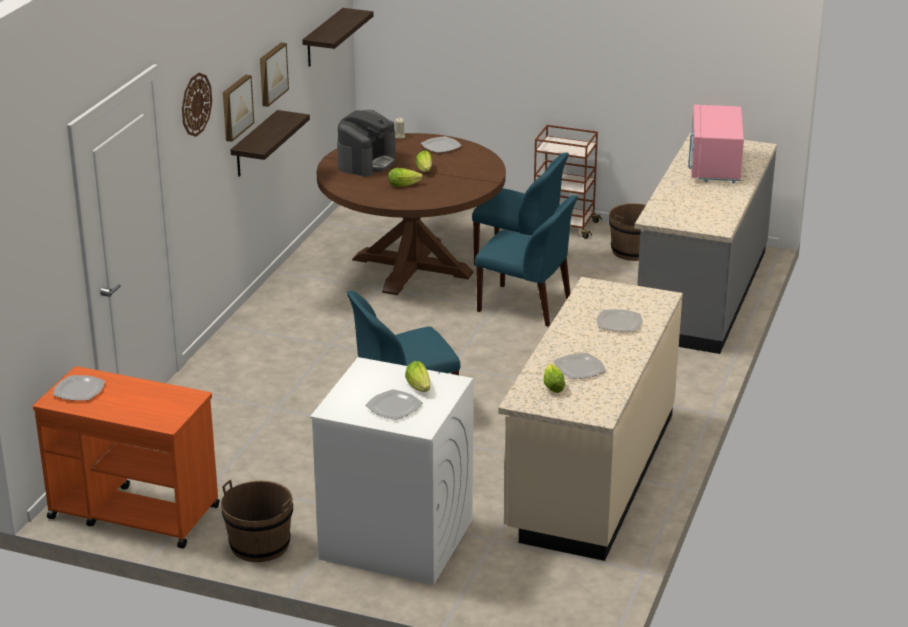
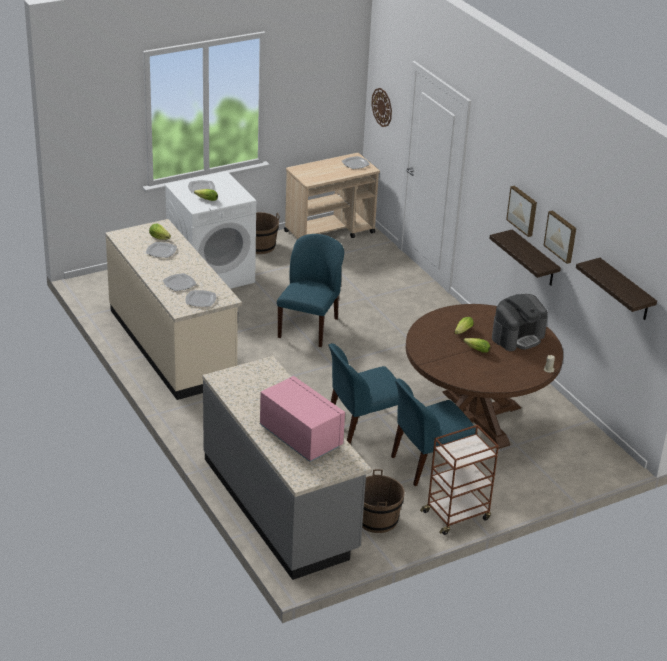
camera: 130 degrees right, 5 degrees up
(133, 512) = (330, 232): orange cart -> beige cart
(195, 104) = (491, 162): wall clock -> wall clock (382, 107)
(367, 162) = (518, 337): coffee machine -> coffee machine turned 105 degrees counterclockwise
(441, 146) = (509, 376): plate -> plate (200, 300)

